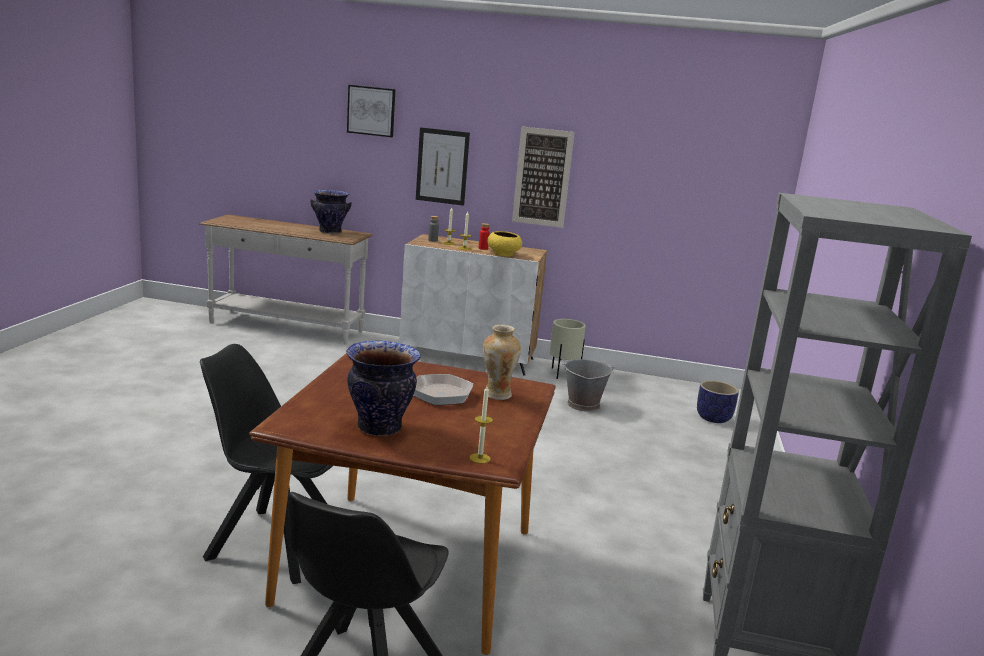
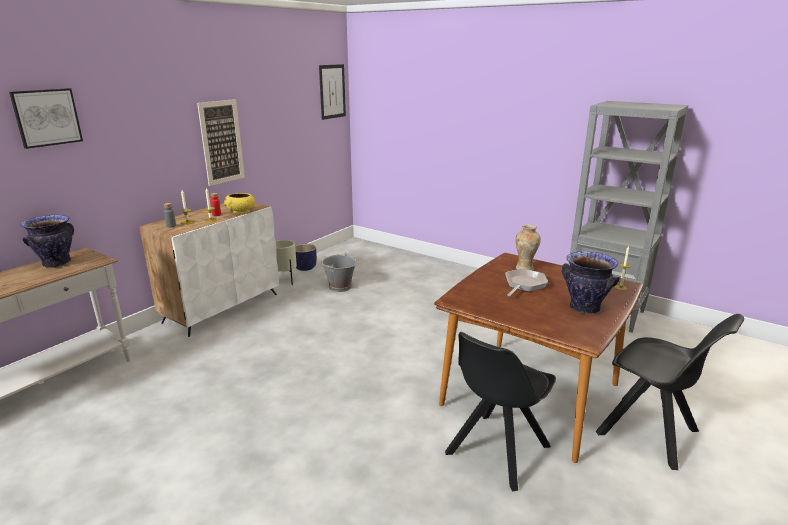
camera: 65 degrees left, 5 degrees up
(442, 166) = (139, 156): picture -> picture (332, 91)
(714, 418) = (382, 256): planter -> planter (305, 267)

